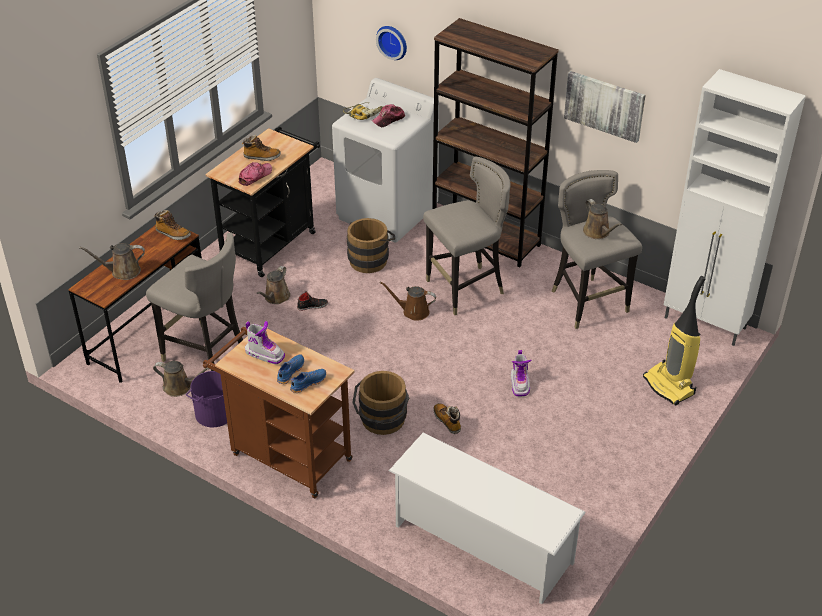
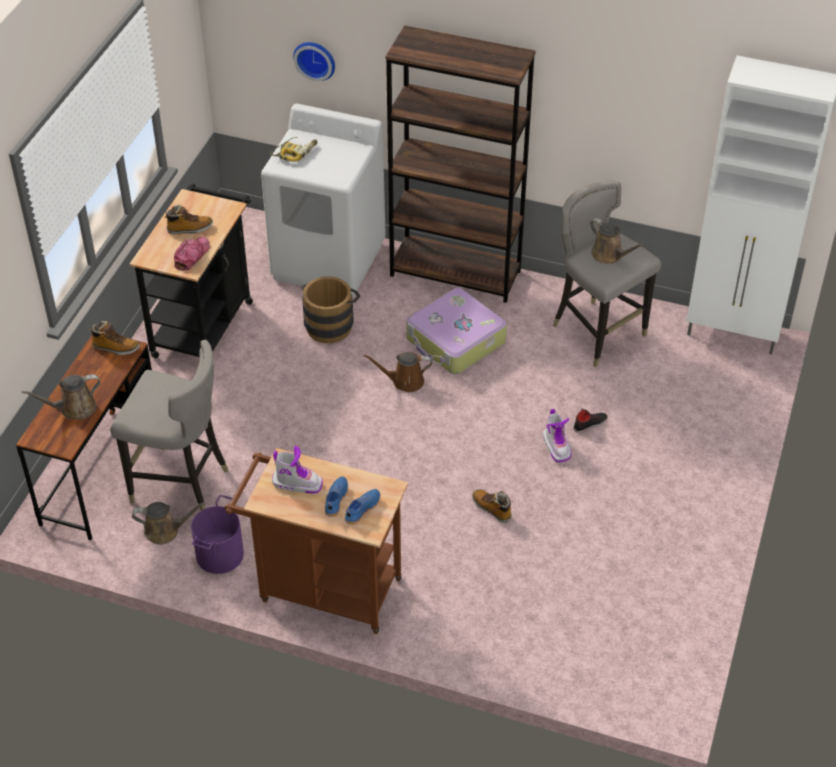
camera: 15 degrees left, 5 degrees up
(276, 298) = (236, 395): brown watering can -> none
(312, 306) = (284, 397): black shoe -> black shoe (589, 424)
(382, 422) = (418, 525): brown bucket -> none
(388, 119) = (327, 155): cap -> none
(466, 289) = (455, 341): grey stool -> suitcase
(481, 544) = (581, 646): white shoe rack -> none
(604, 105) = (595, 107): picture -> none
(669, 386) = (719, 416): vacuum cleaner -> none

